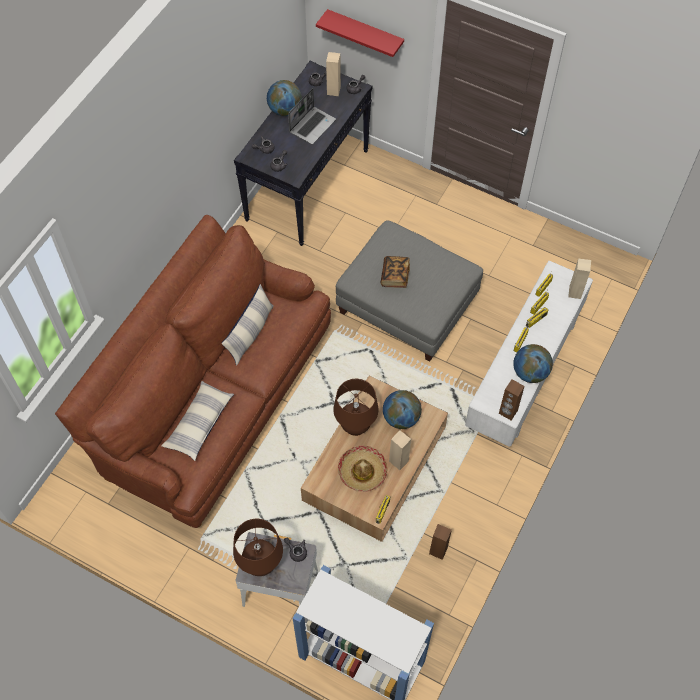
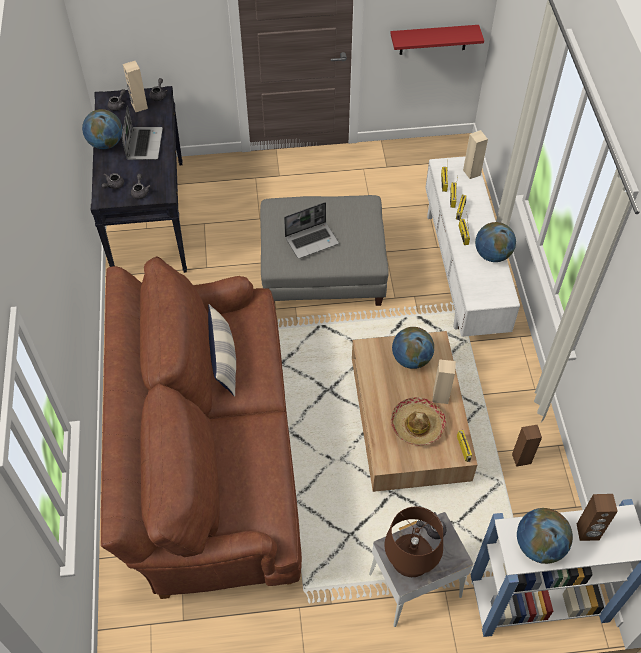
camera: 35 degrees left, 5 degrees down
(199, 424) = (243, 471): pillow -> none
(335, 608) = (539, 545): none -> globe
(355, 425) = (377, 389): brown table lamp -> none
(365, 34) = (149, 32): red shelf -> red shelf (433, 39)
(395, 276) = (312, 240): book -> laptop
(508, 412) = (502, 296): brown speaker -> brown speaker (587, 532)

